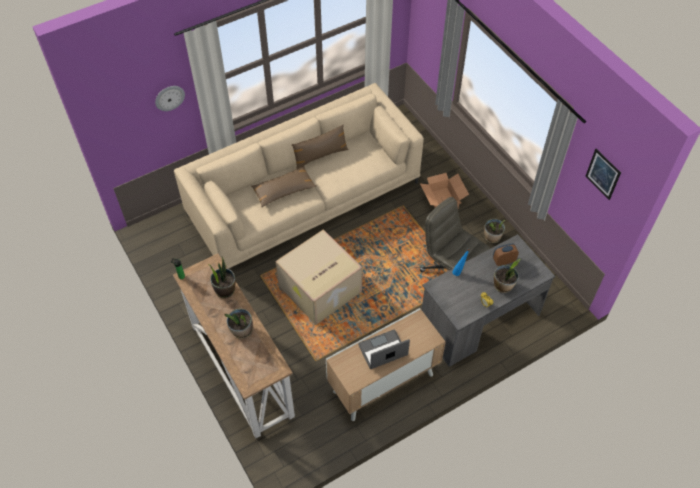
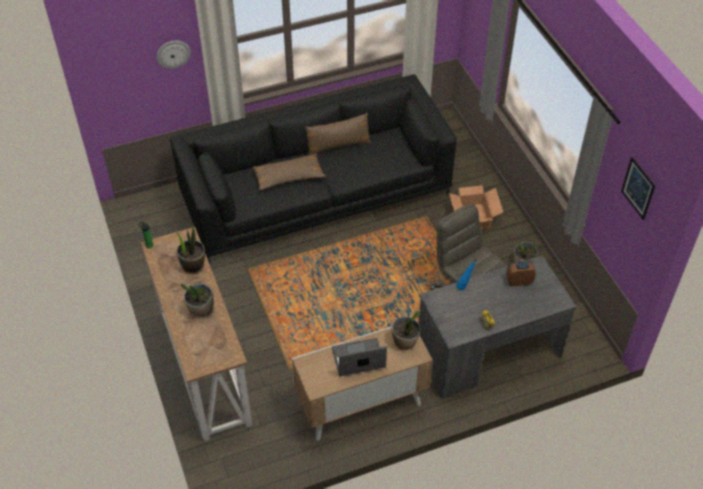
camera: 10 degrees right, 5 degrees down
(304, 199) = (316, 194): beige sofa -> black sofa
(320, 290) = (311, 294): cardboard box -> none
(503, 286) = (512, 308): potted plant -> potted plant (405, 342)

